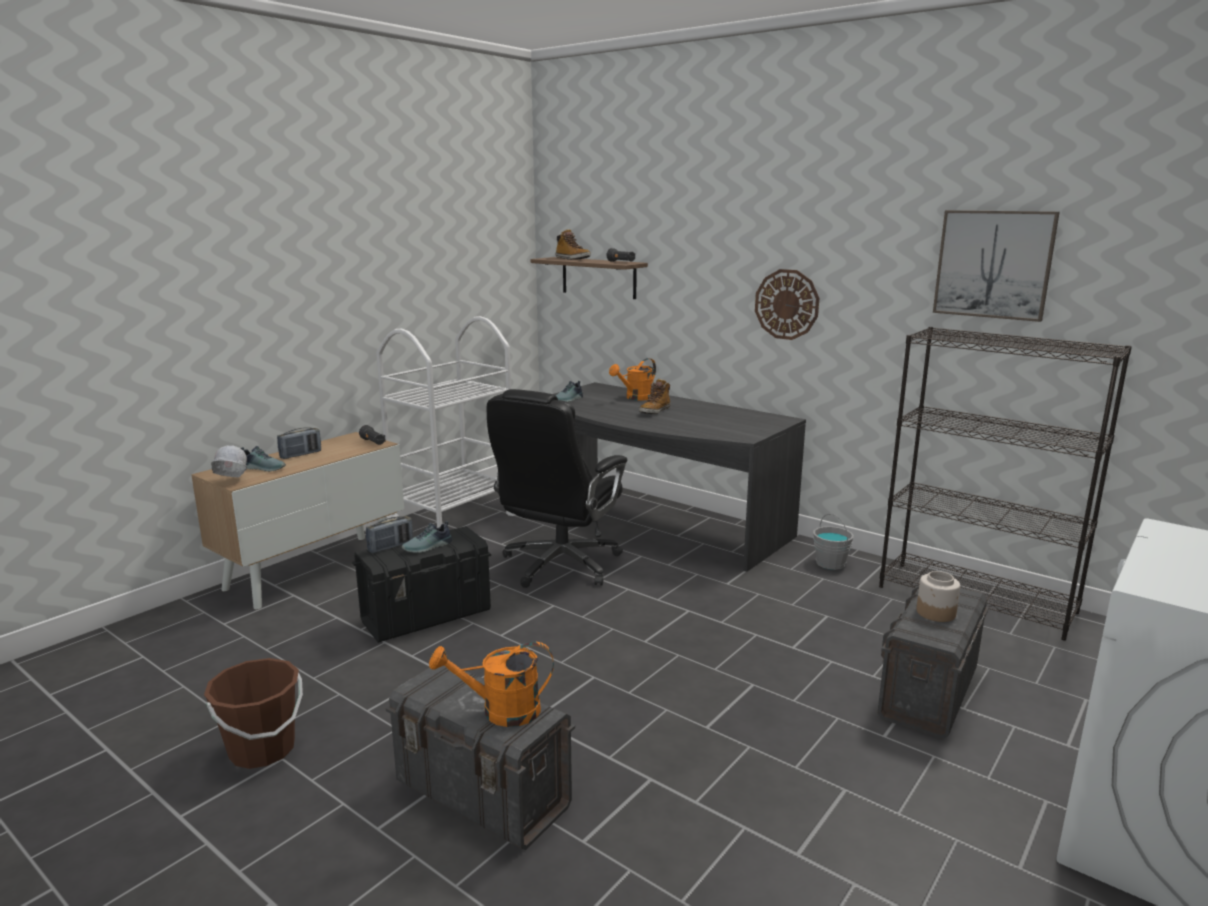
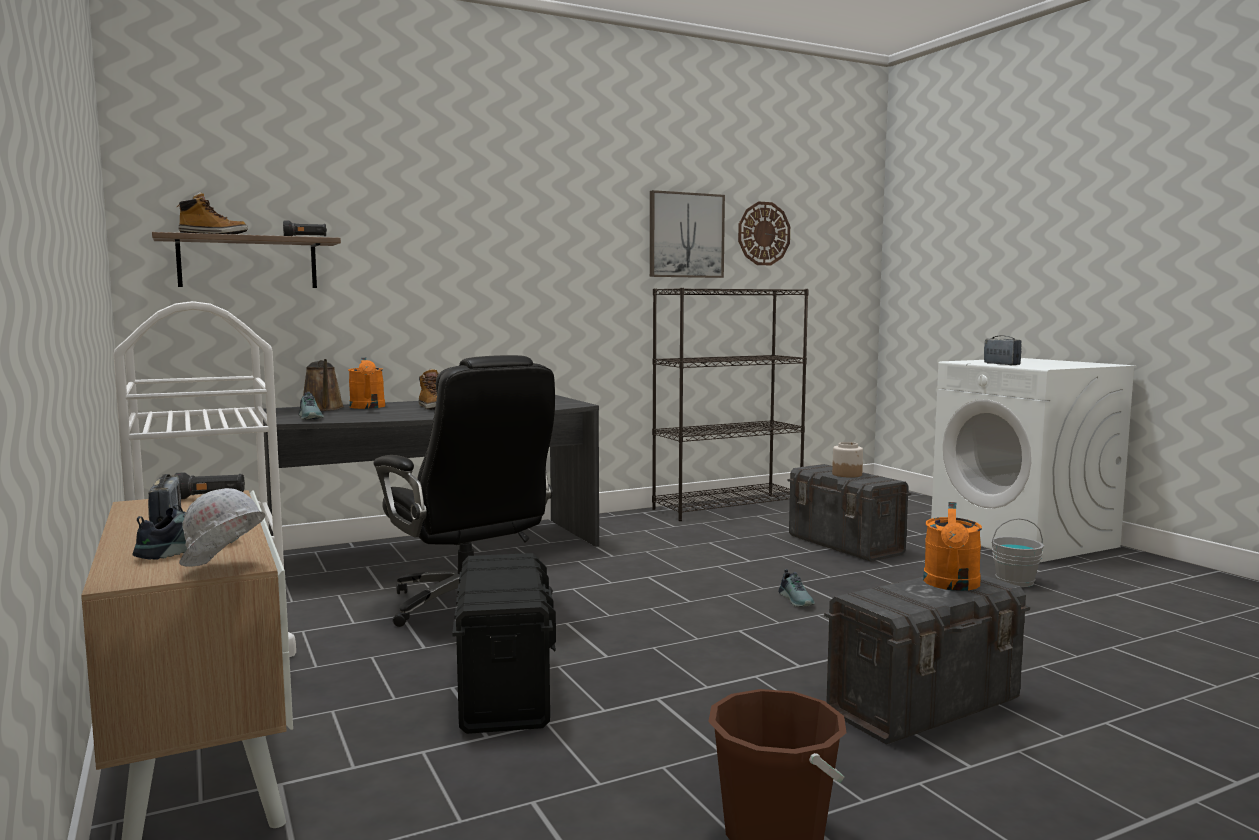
camera: 65 degrees left, 10 degrees down
(390, 547) = (479, 592): radio -> radio (1001, 364)
(428, 547) = (512, 576): shoe -> shoe (797, 600)
(612, 393) = (323, 409): none -> brown watering can
(786, 304) = (518, 280): wall clock -> wall clock (763, 233)
(831, 563) = (621, 522): grey bucket -> grey bucket (1015, 581)

